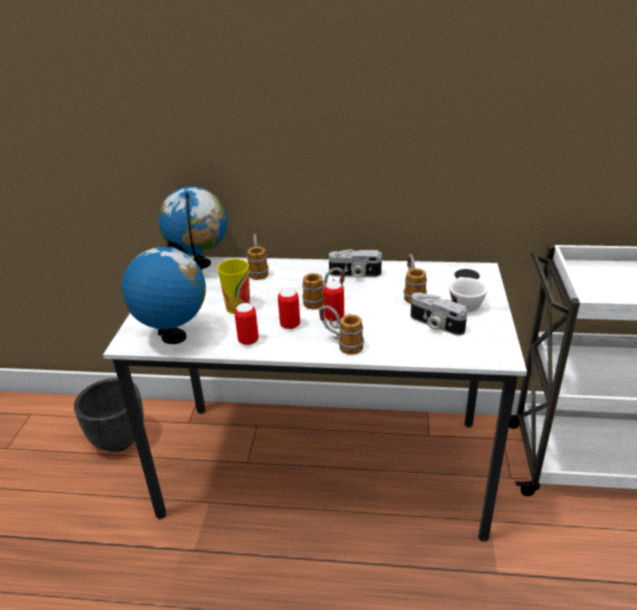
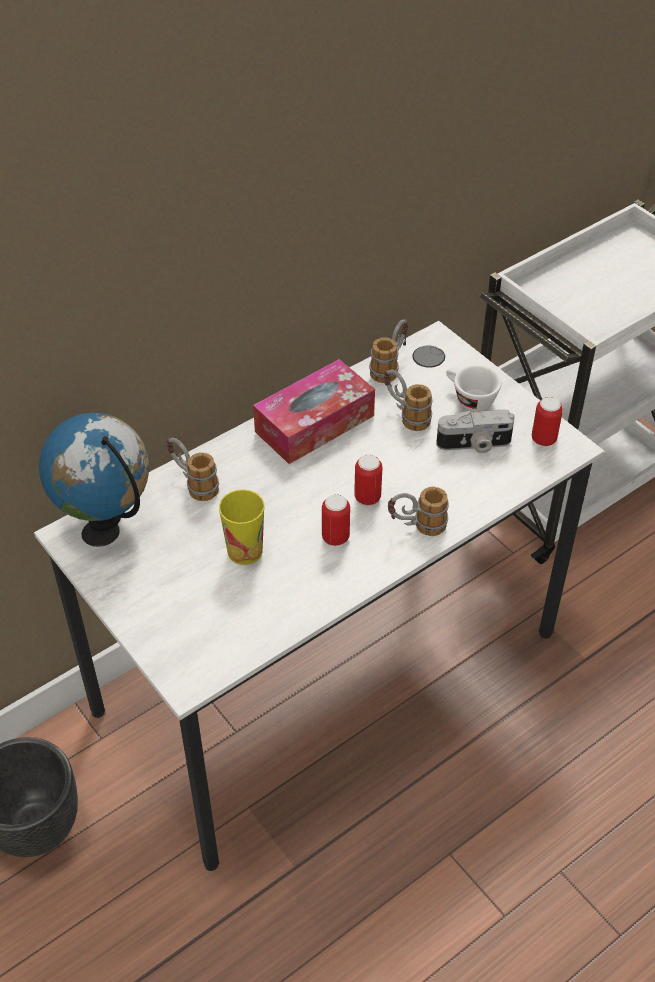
camera: 45 degrees left, 15 degrees up
(173, 337) = (229, 638): globe -> none
(248, 341) = (319, 586): can -> can (543, 439)
(324, 302) = (330, 483): mug -> mug (390, 366)
(355, 274) = (314, 423): camera -> tissue box

